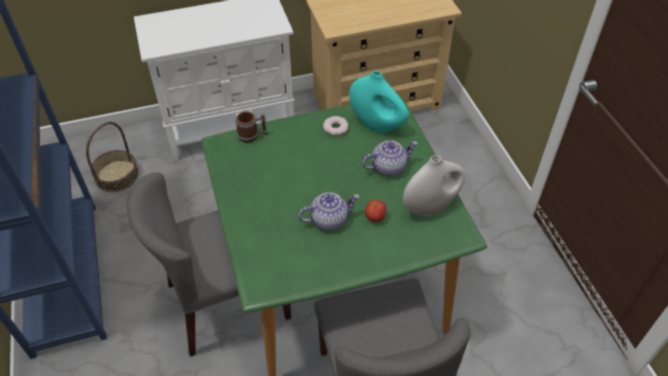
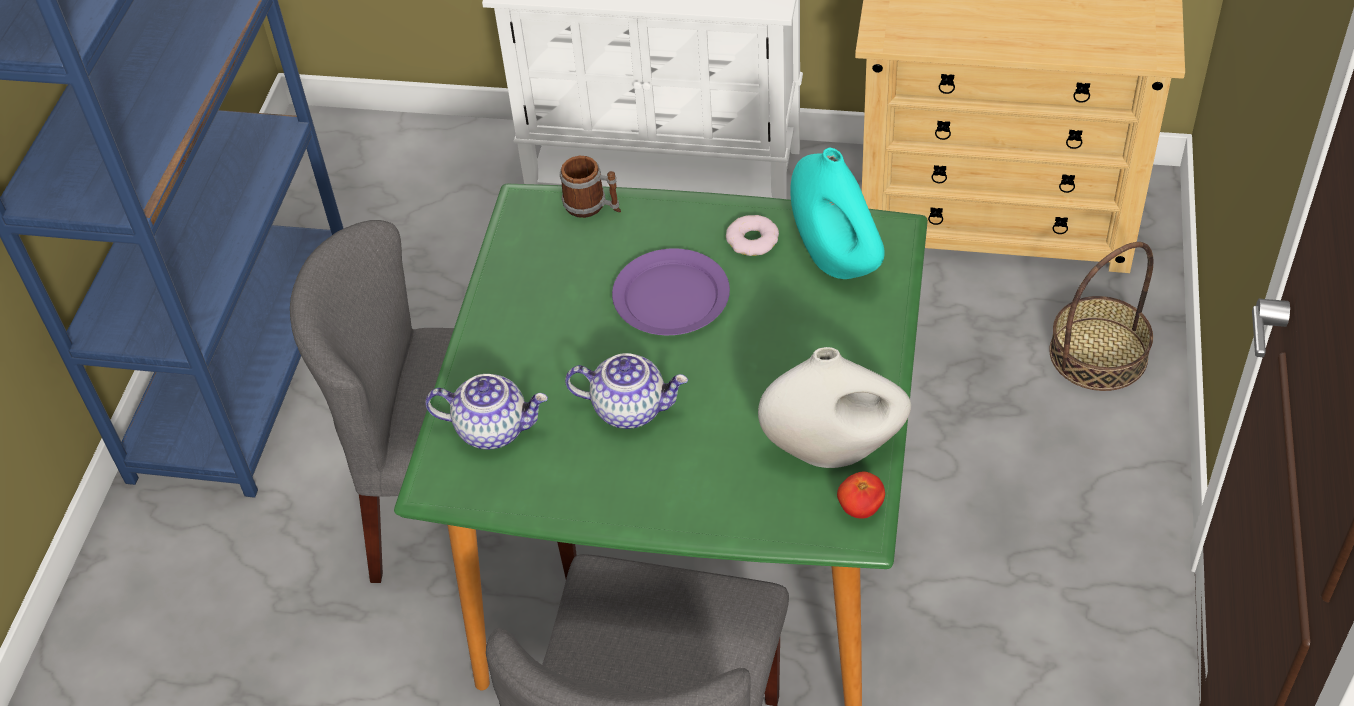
camera: 30 degrees right, 0 degrees up
(117, 175) = (415, 209): basket -> basket (1098, 353)
(315, 164) = (670, 297): none -> purple plate
(375, 217) = (715, 433): tomato -> tomato (860, 508)
(388, 167) = (803, 348): teapot -> teapot (493, 428)

